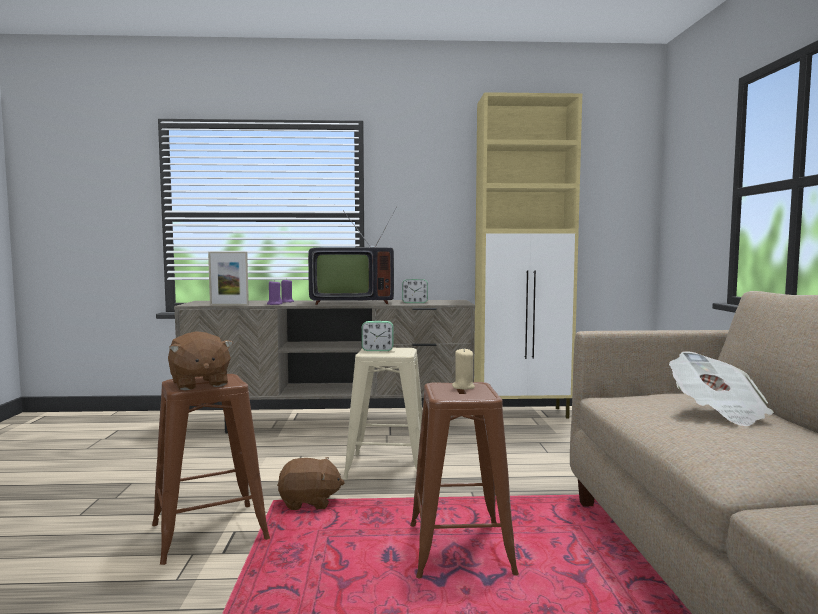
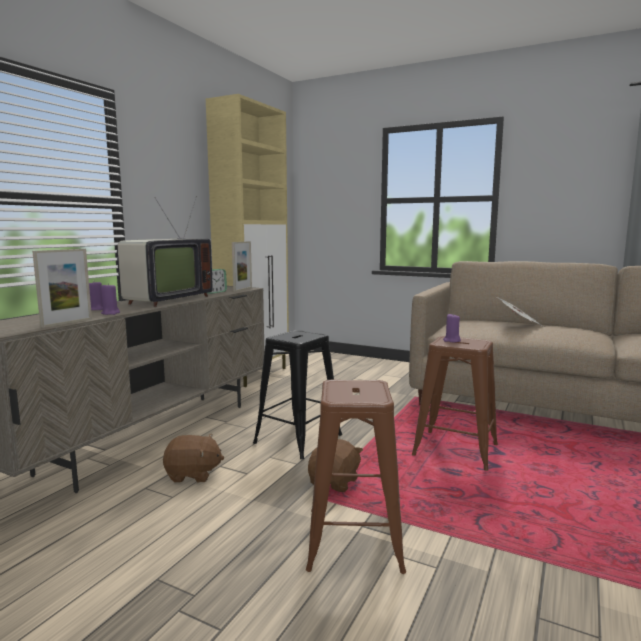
camera: 60 degrees left, 5 degrees up
(199, 384) = (361, 393): brown plush toy -> brown plush toy (193, 474)
(377, 350) = (289, 337): alarm clock -> none
(386, 467) = (298, 439): beige stool -> black stool
(448, 303) = (242, 289): none -> picture frame
(463, 387) = (451, 340): beige candle -> purple candle

